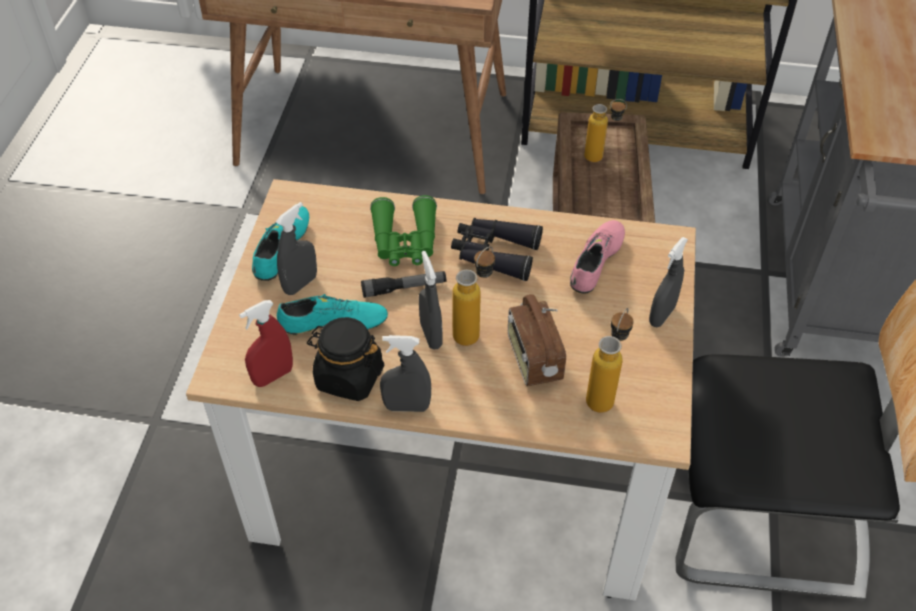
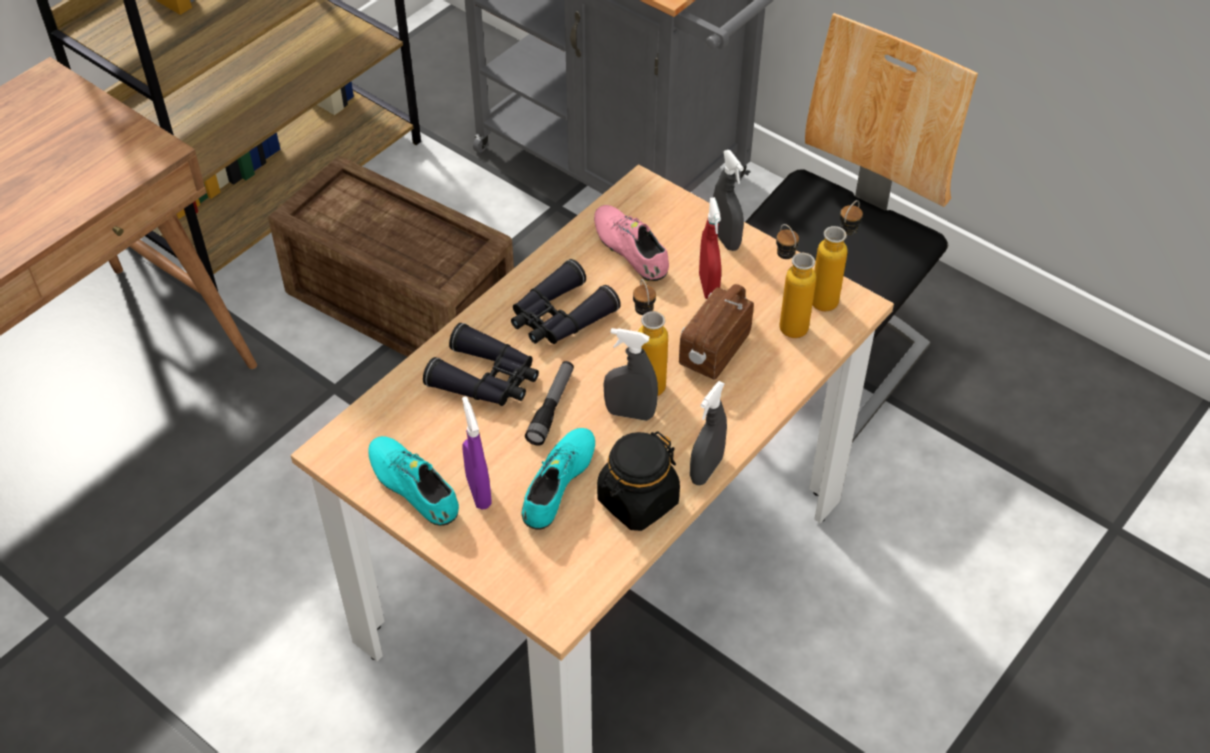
camera: 60 degrees left, 0 degrees up
(273, 376) = (592, 565): red spray bottle -> red spray bottle (708, 287)
(300, 284) = (478, 492): grey spray bottle -> purple spray bottle
(405, 242) = (487, 379): green binoculars -> black binoculars
(533, 359) = (713, 350): radio -> radio turned 105 degrees clockwise
(601, 157) = (364, 220): bottle -> bottle (831, 295)

